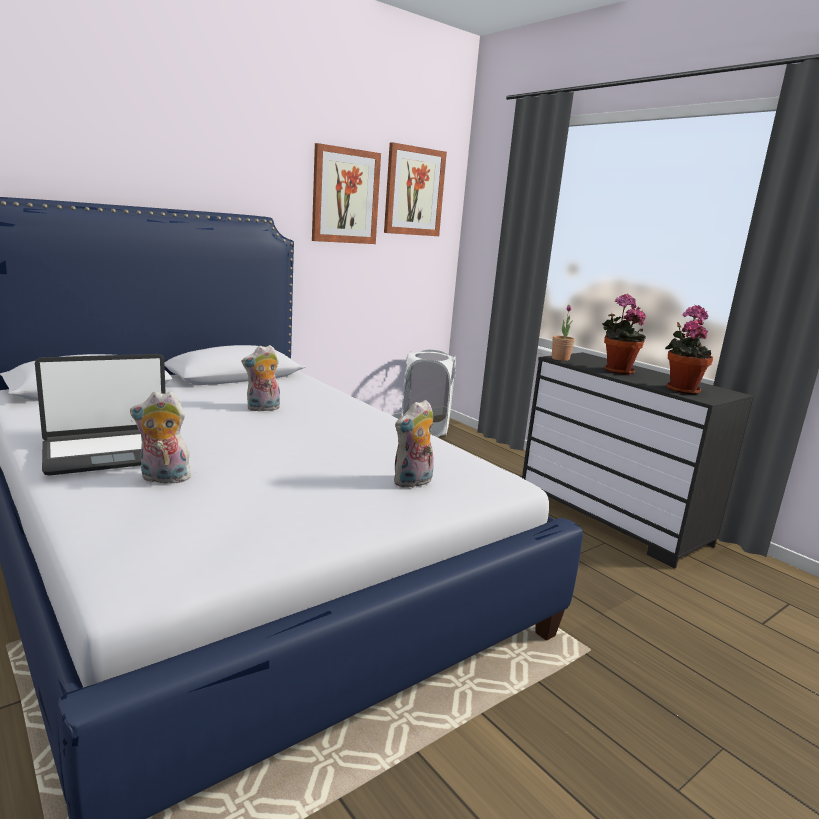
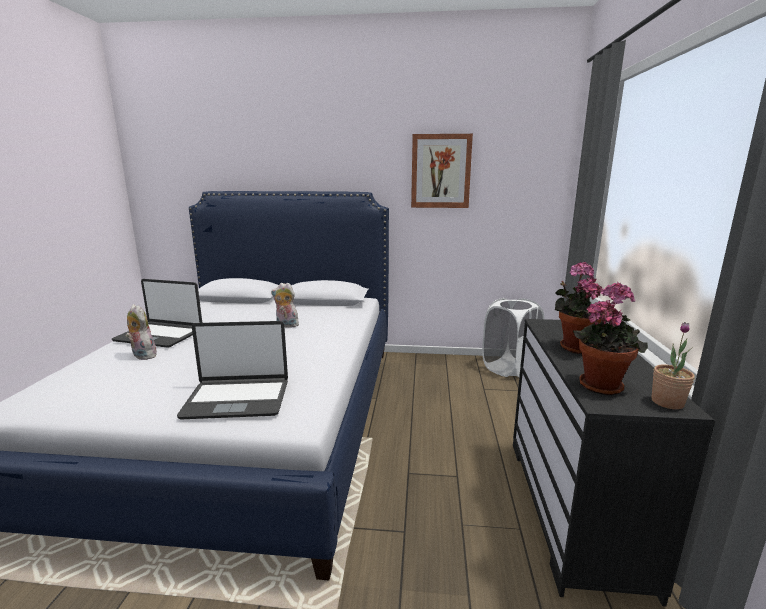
camera: 45 degrees right, 0 degrees up
(413, 482) = (237, 399): plush toy -> laptop
(414, 191) = (511, 161): picture -> none
(560, 359) = (543, 324): potted plant -> potted plant (667, 402)

